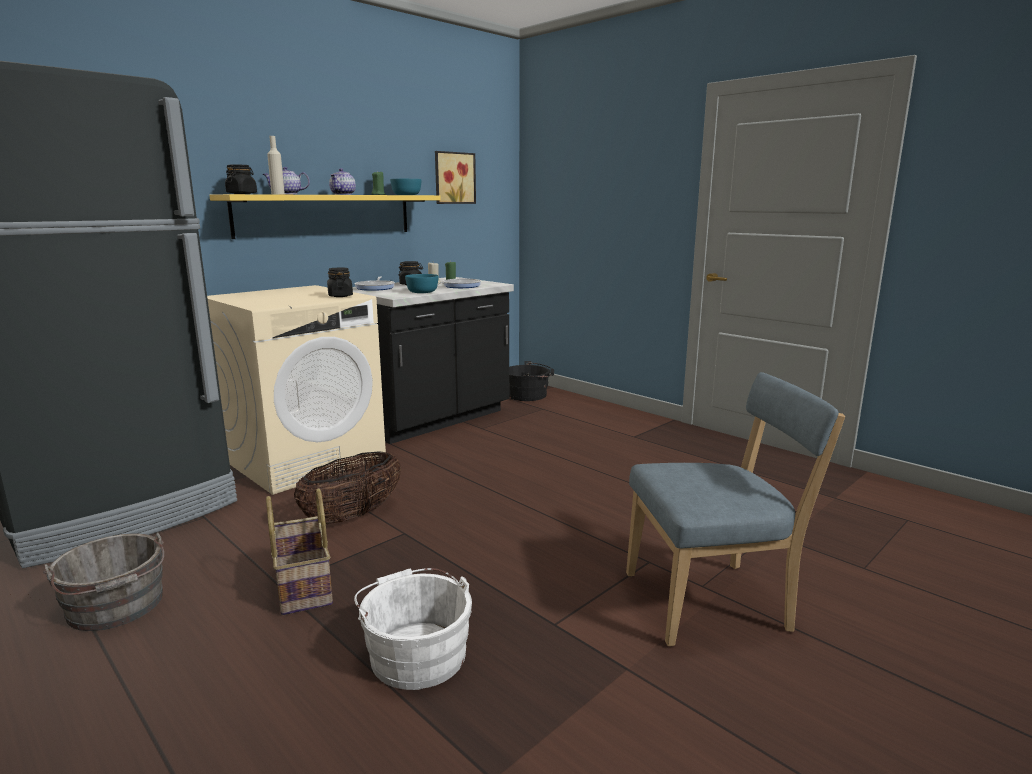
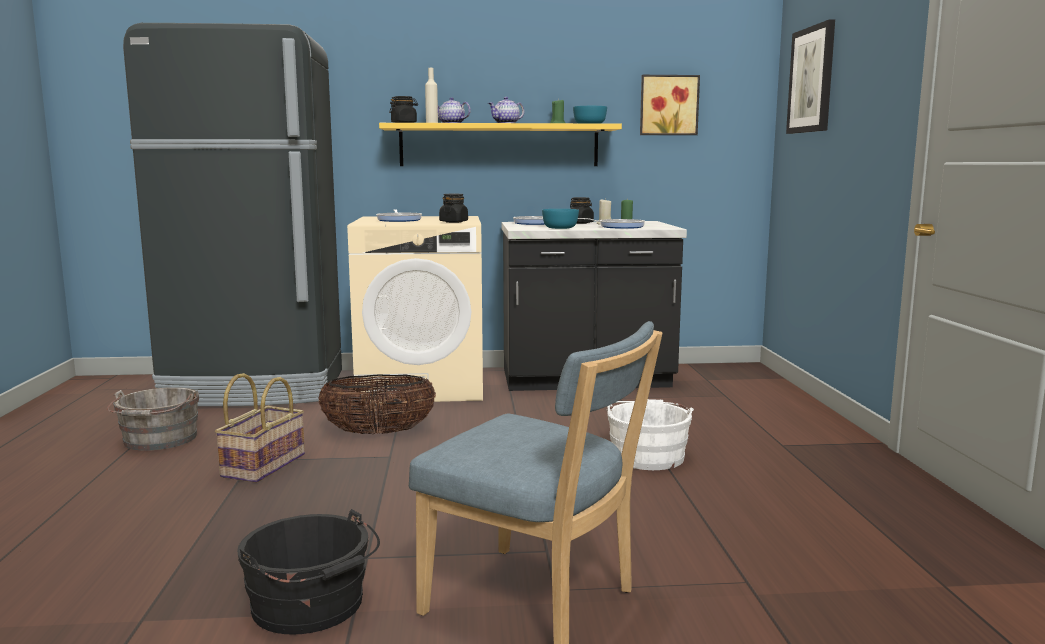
camera: 40 degrees right, 5 degrees down
(271, 298) = (399, 220): none -> frying pan
(416, 652) = (246, 531): white bucket -> white bucket (647, 455)
(529, 395) = (736, 380): black bucket -> black bucket (311, 607)
(568, 163) = (812, 80): none -> picture

